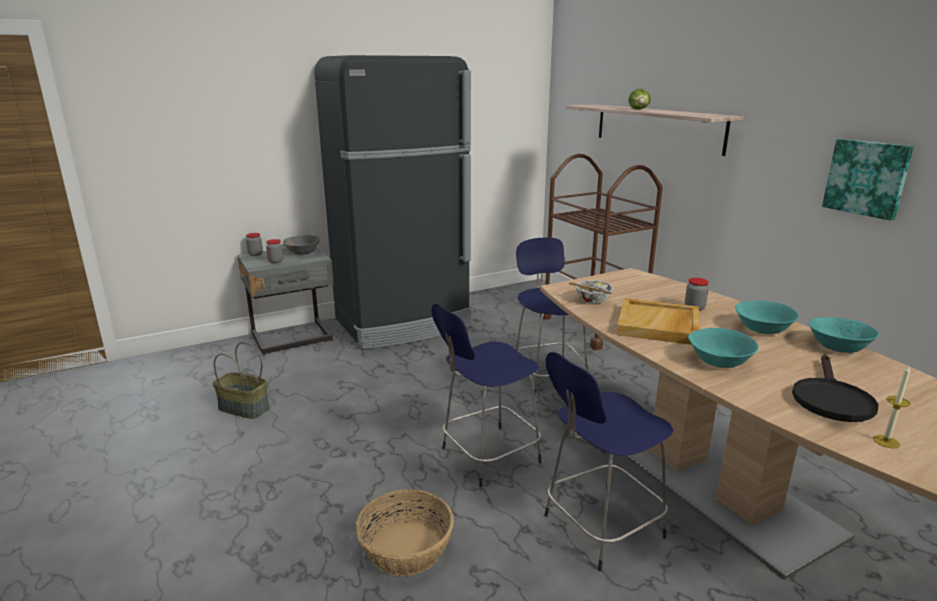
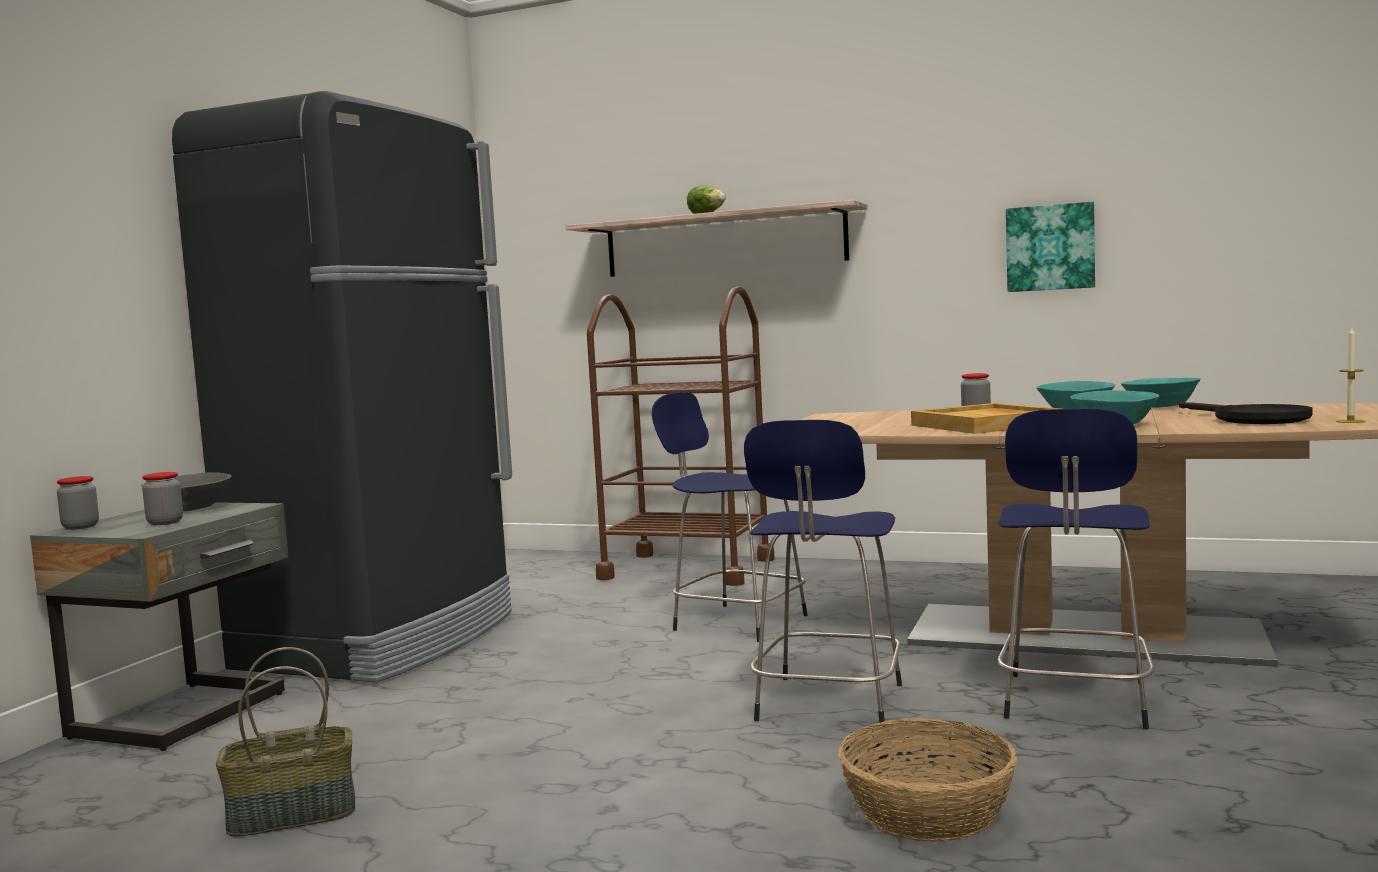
camera: 40 degrees left, 15 degrees down
(592, 301) = (865, 428): bowl -> none

